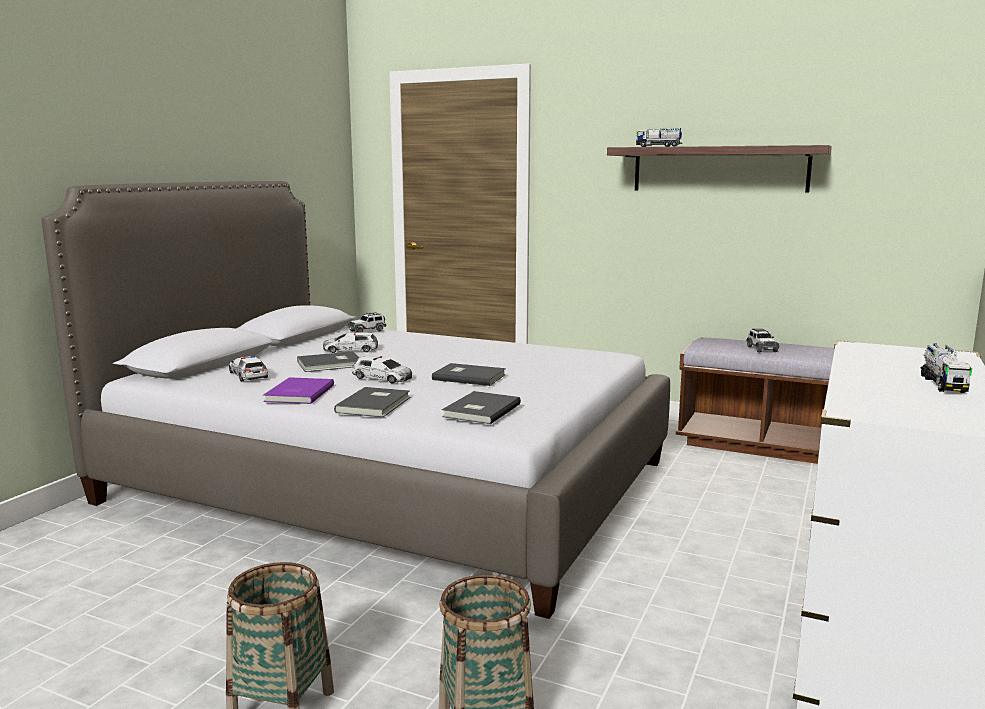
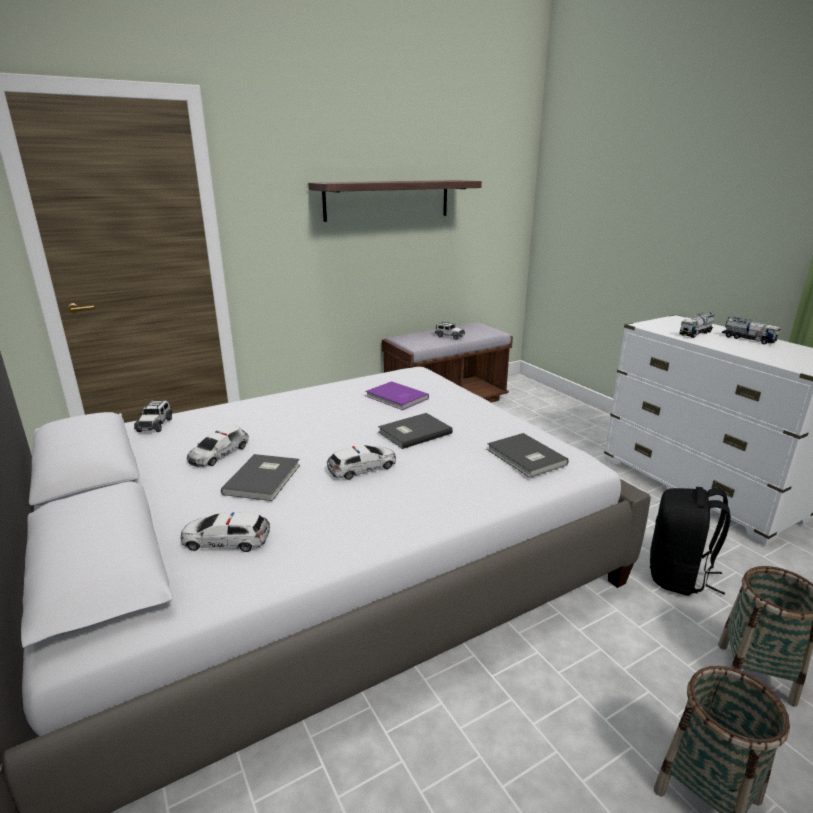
camera: 55 degrees left, 10 degrees up
(297, 393) = (355, 527): purple book -> purple book (396, 398)
(376, 404) = (451, 496): grey book -> none
(613, 651) = (678, 576): none -> black backpack
(658, 146) = (358, 182): toy truck -> toy truck (695, 333)

